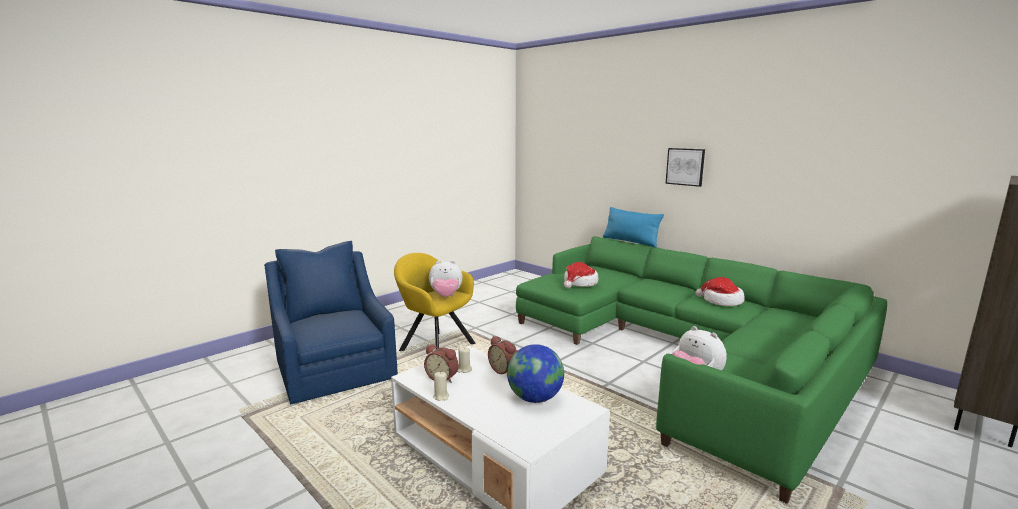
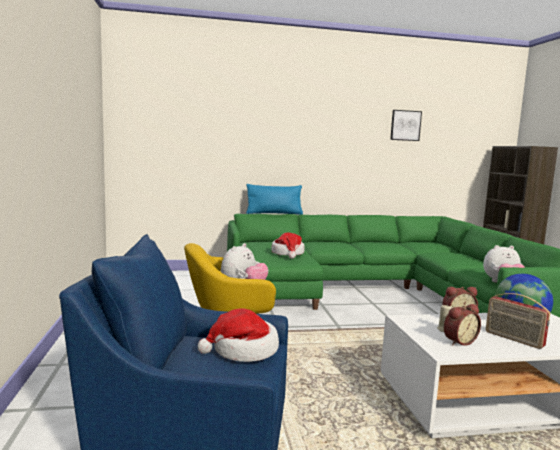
camera: 55 degrees left, 5 degrees down
(441, 396) = (501, 351): beige candle -> none
(480, 399) = (513, 339): none -> radio
(685, 166) = (312, 144): picture -> picture (405, 125)
(721, 301) = (382, 244): hat -> hat (243, 350)

